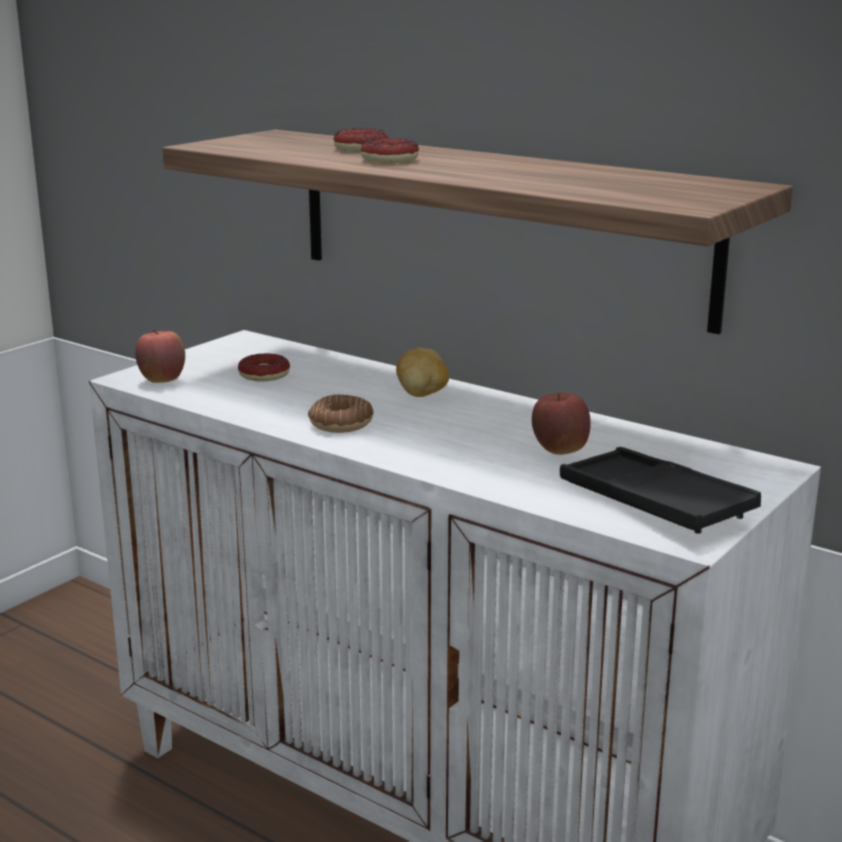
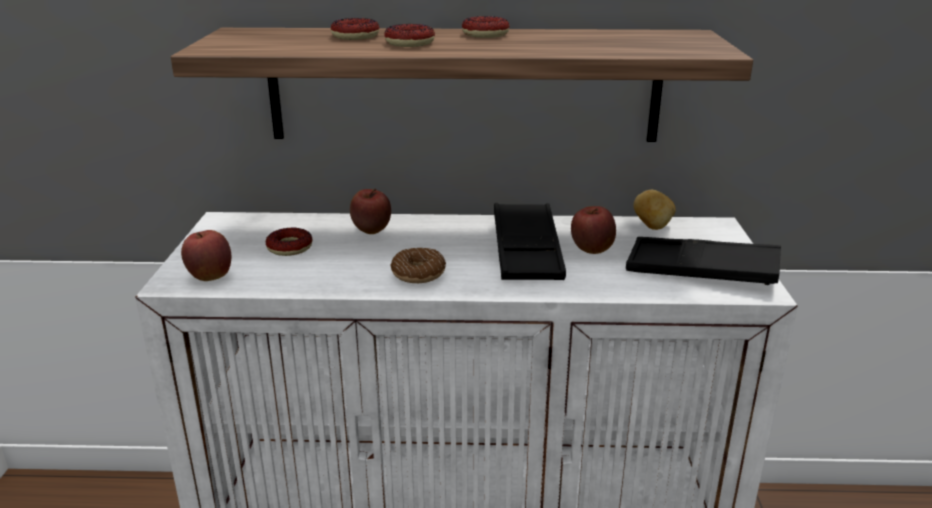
camera: 35 degrees left, 5 degrees up
(360, 379) = (371, 231): none -> apple
(422, 394) = (435, 232): potato -> potato (653, 226)
(487, 433) = (526, 250): none -> black tray
(494, 160) = (485, 34): none -> donut

